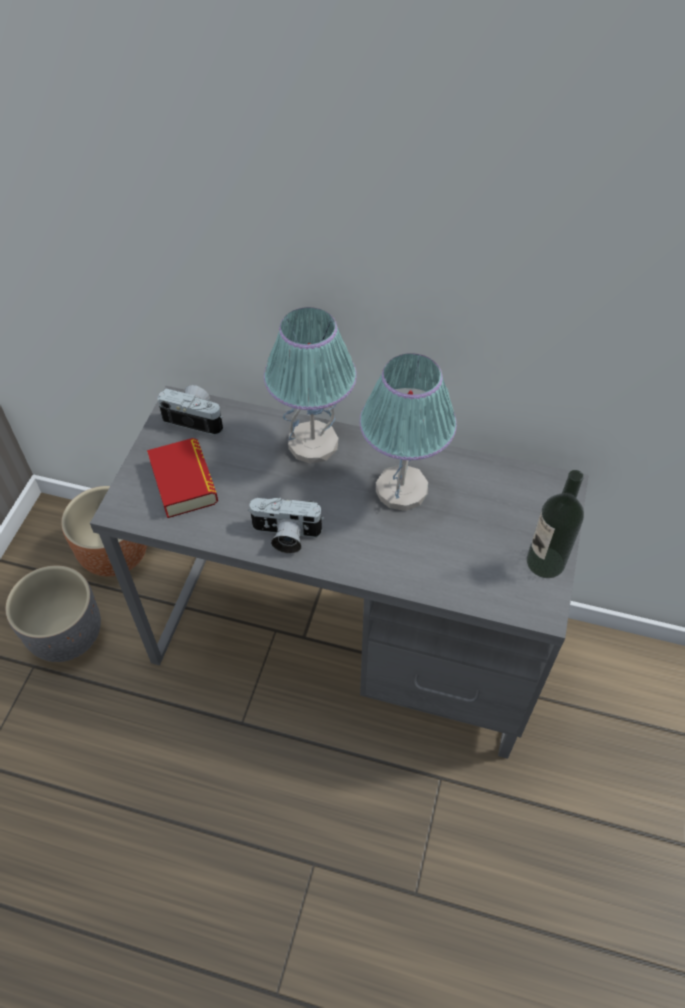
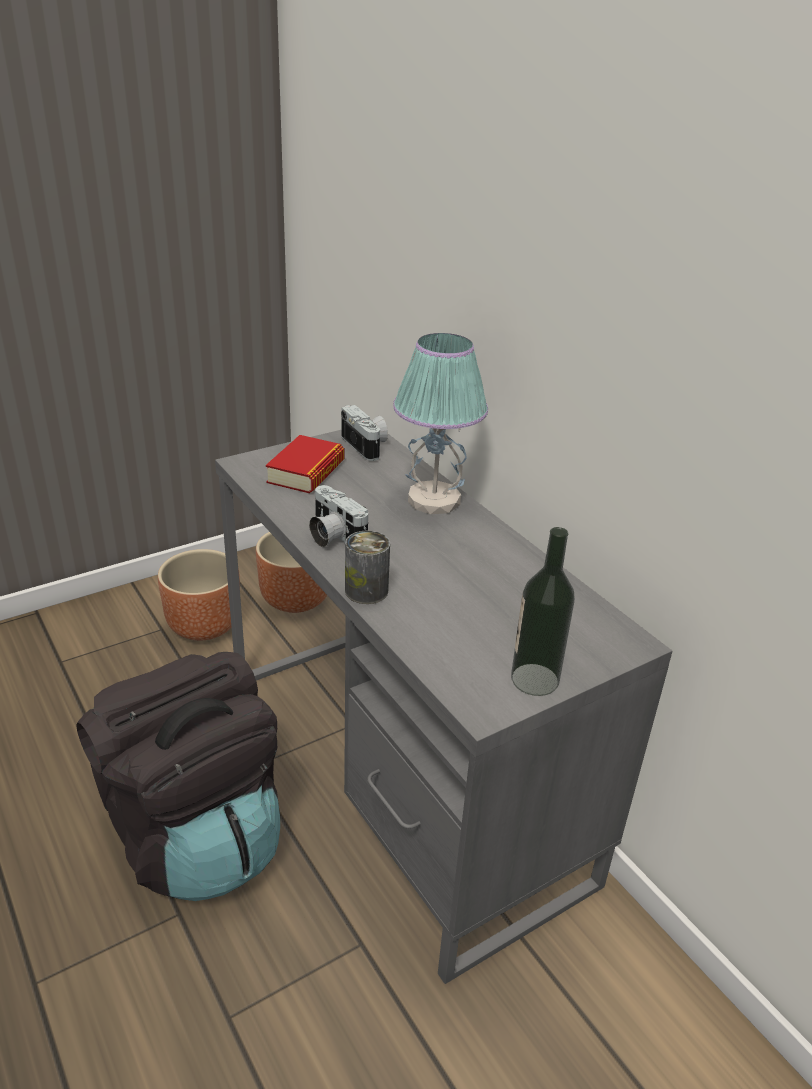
camera: 40 degrees right, 20 degrees down
(66, 634) = (204, 625): grey planter -> brown planter
(261, 804) = (195, 835): none -> black backpack
(369, 570) = (366, 590): none -> can
(401, 489) = (468, 561): table lamp -> none

